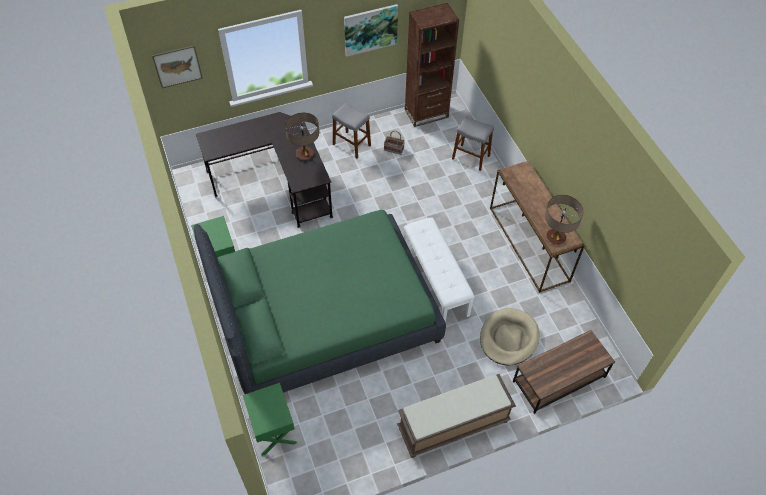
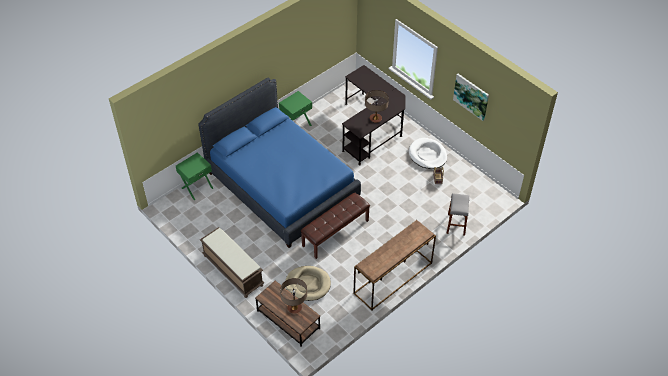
camera: 70 degrees right, 5 degrees down
(177, 66) = (373, 21): picture -> none
(324, 316) = (282, 185): green bed -> blue bed
(351, 145) = (427, 155): grey stool -> white dog bed
(426, 113) = (484, 187): brown bookcase -> none
(435, 280) = (335, 233): white bench -> brown bench
(555, 237) = (370, 264): table lamp -> table lamp (294, 308)

